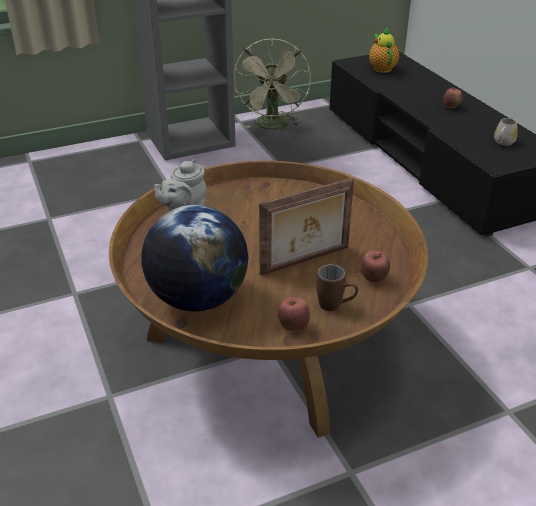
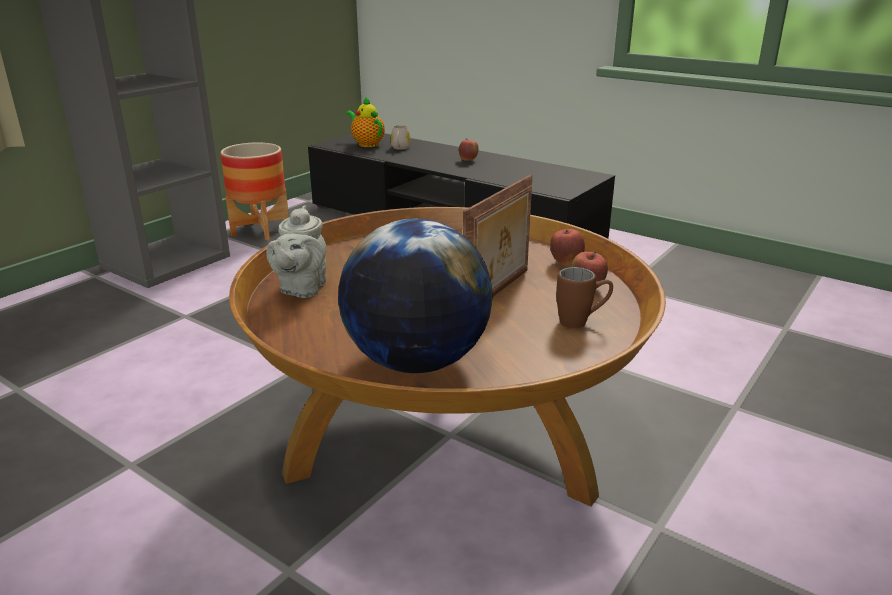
camera: 30 degrees left, 10 degrees down
(273, 127) = (261, 230): green fan -> planter
(293, 327) = (562, 353): apple -> apple (565, 263)
(503, 143) = (545, 176): white mug -> white mug (400, 148)

